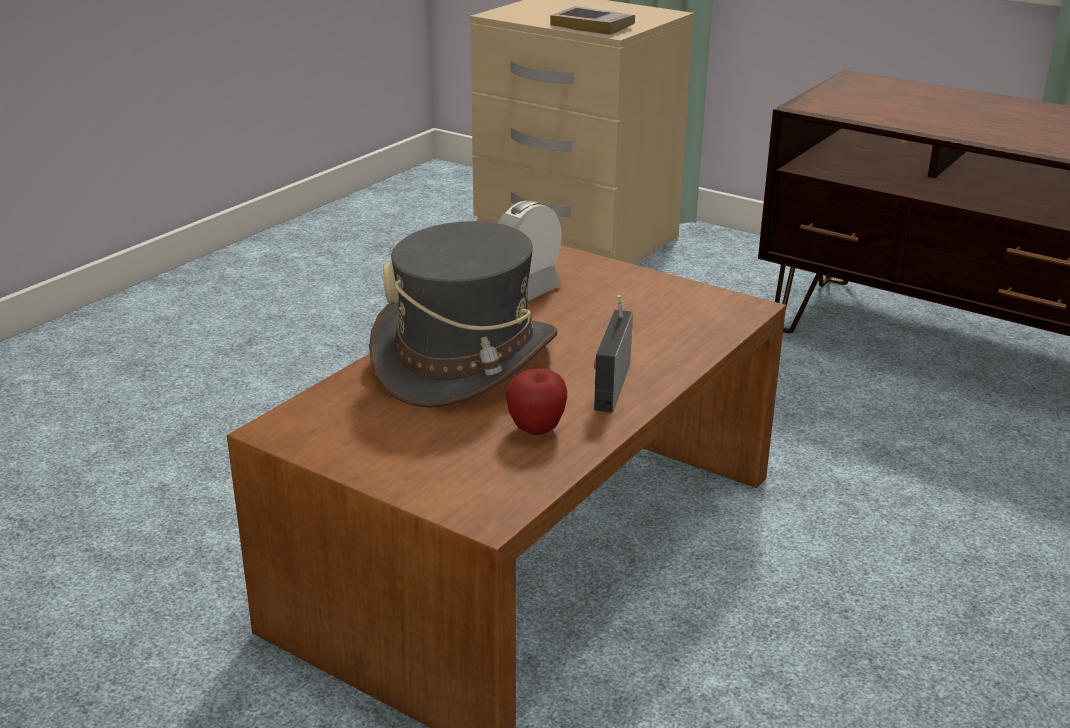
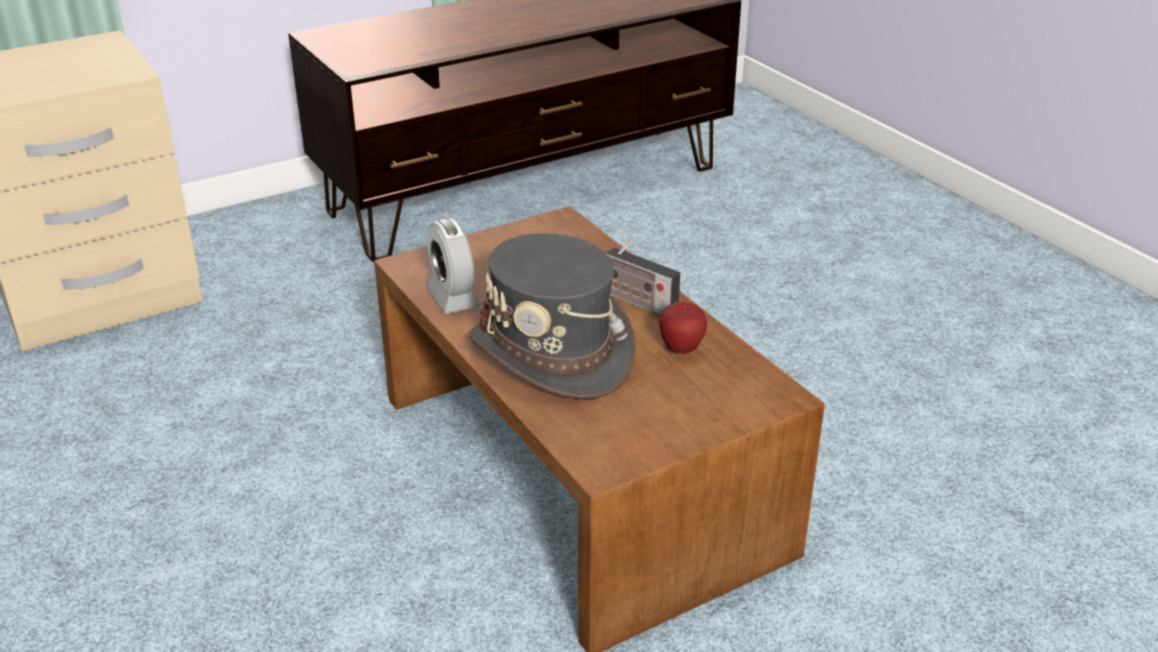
camera: 65 degrees left, 5 degrees up
(592, 26) = (97, 76): book -> none

